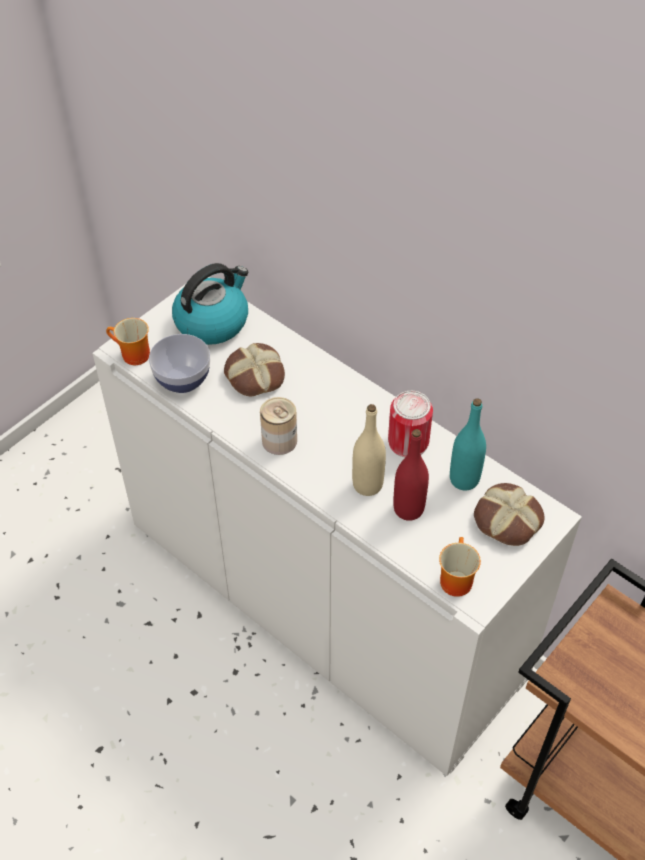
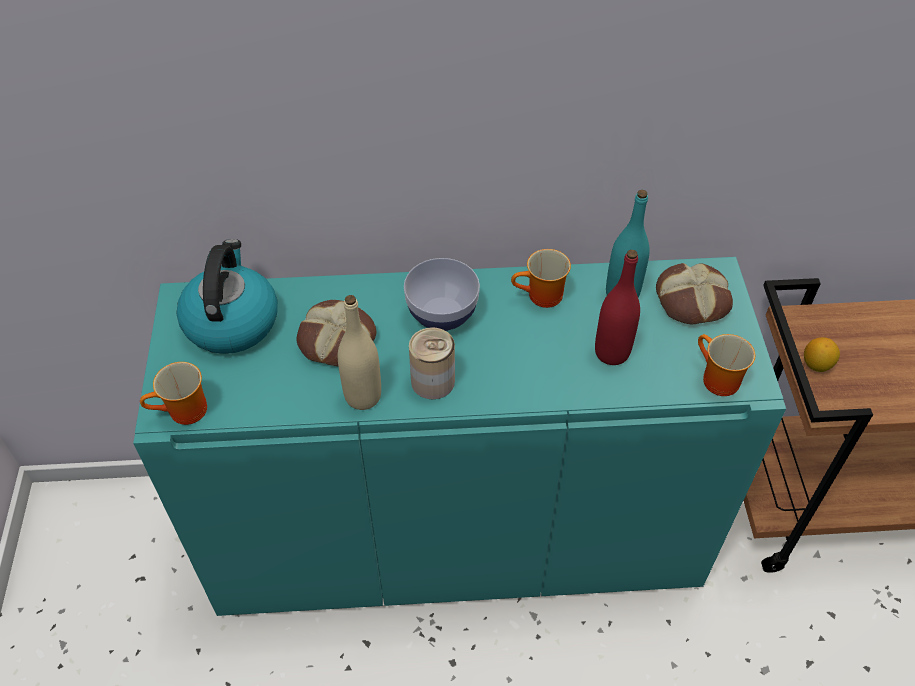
camera: 45 degrees left, 0 degrees up
(183, 380) = (269, 396): bowl -> bowl (442, 314)
(323, 599) = (457, 534): white cabinet -> turquoise cabinet
(367, 485) = (555, 359): beige bottle -> beige bottle (363, 396)
(408, 442) = (542, 297): can -> mug
(589, 648) = (816, 365): none -> lemon

